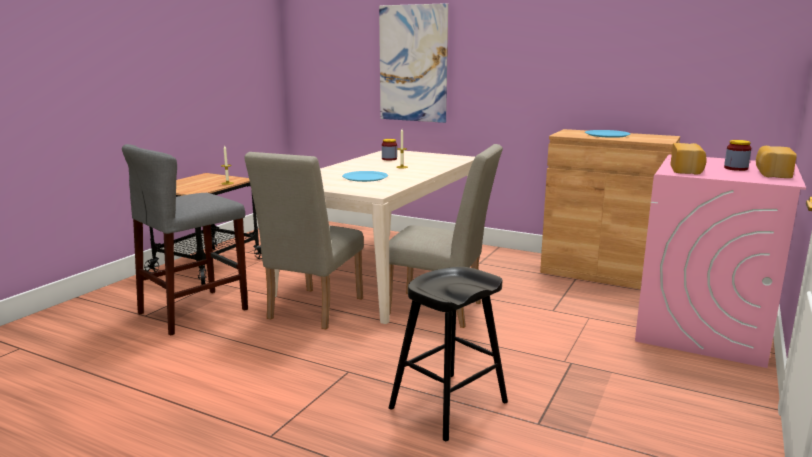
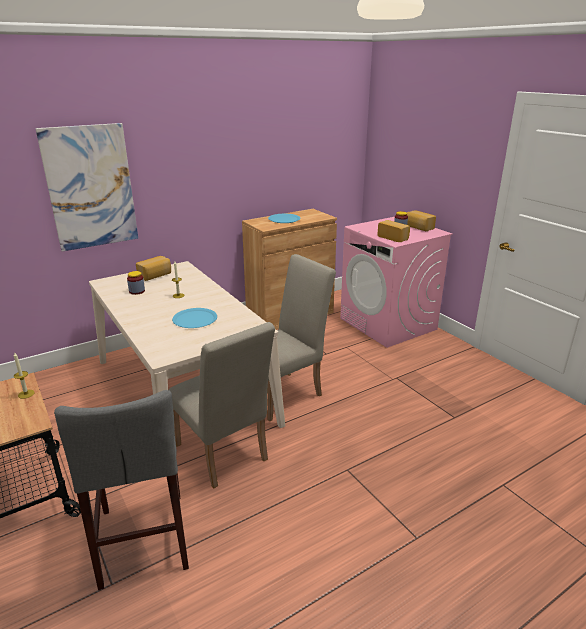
camera: 60 degrees left, 10 degrees up
(429, 156) = (155, 275): none -> bread
(448, 405) = (419, 441): black stool -> none

